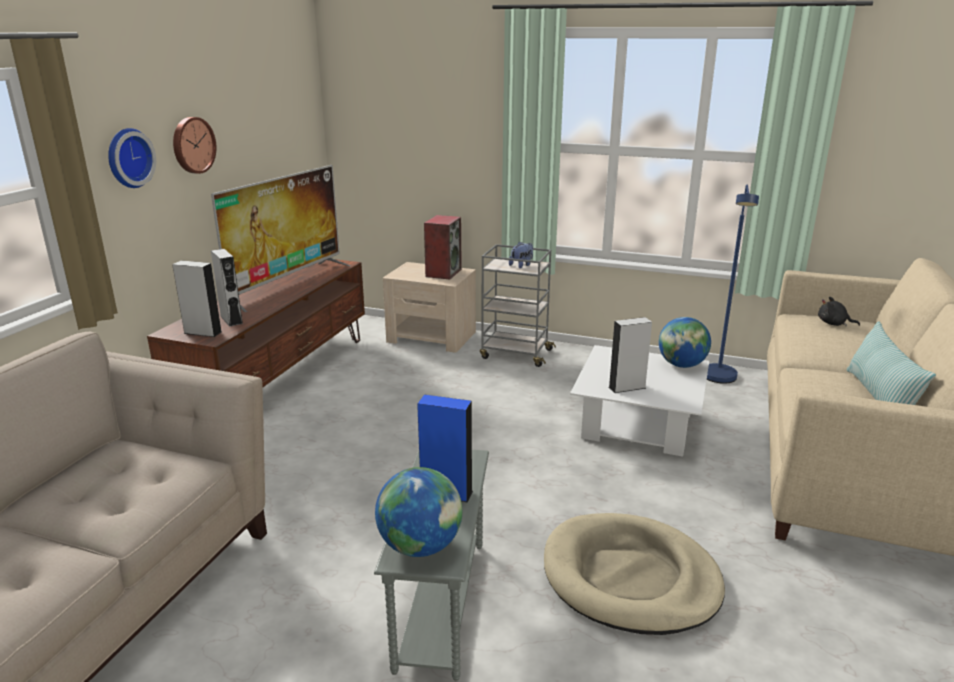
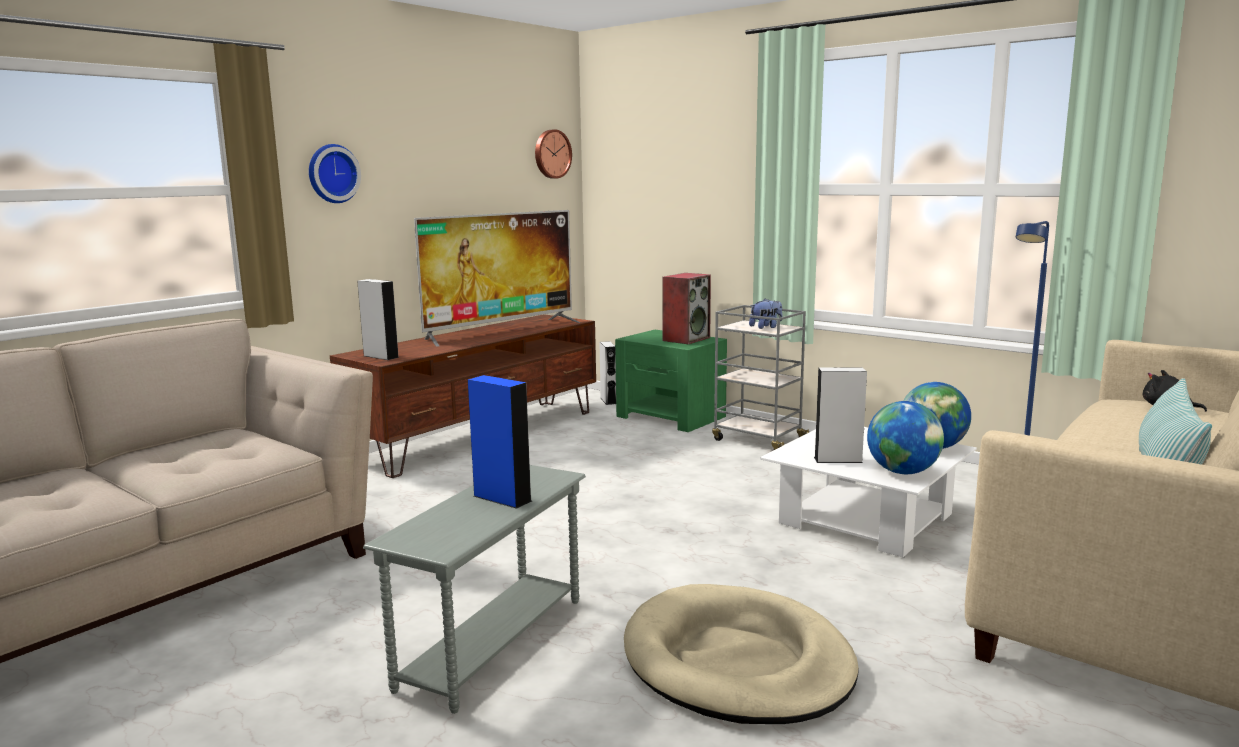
camera: 20 degrees right, 10 degrees down
(192, 145) = (409, 173): wall clock -> wall clock (551, 154)
(231, 320) = (417, 350): grey speaker -> grey speaker (608, 401)
(420, 546) = (429, 533): globe -> globe (902, 472)
(432, 337) = (671, 416): beige nightstand -> green nightstand

